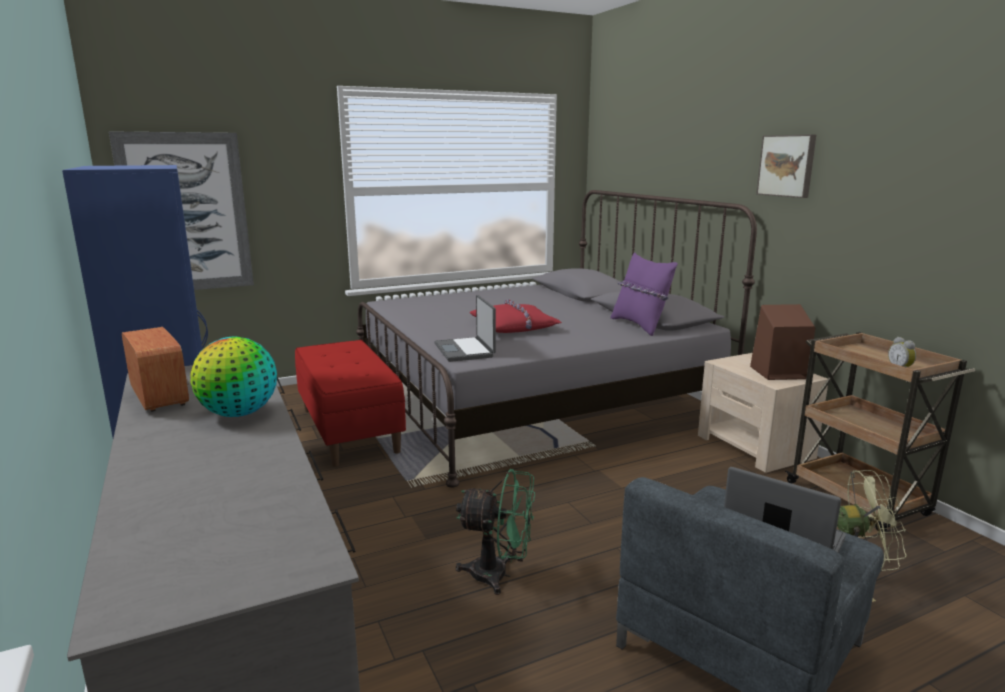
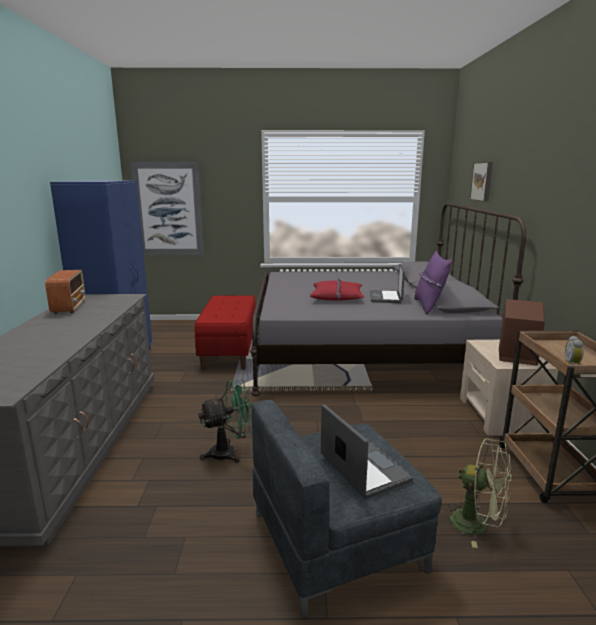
camera: 25 degrees right, 0 degrees up
(239, 414) = (88, 321): globe -> none
(465, 350) = (283, 307): laptop -> laptop (386, 297)
(499, 575) = (229, 452): green fan -> green fan turned 60 degrees counterclockwise
(787, 165) = (550, 184): picture -> picture (483, 181)

